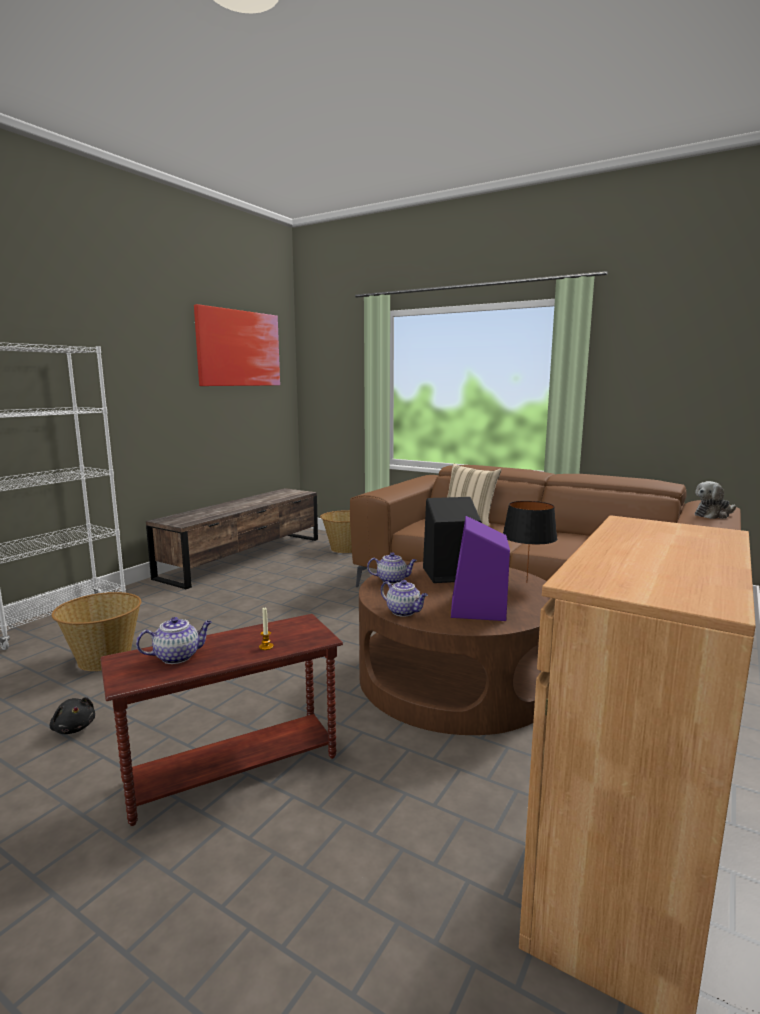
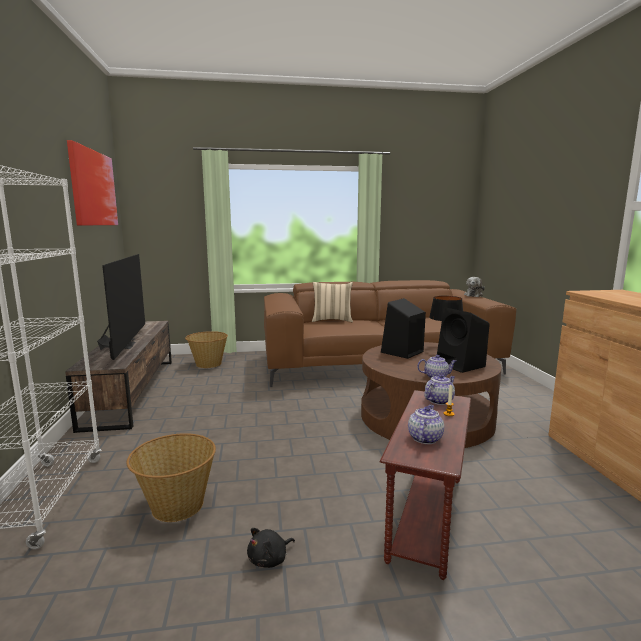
camera: 40 degrees left, 0 degrees up
(74, 728) = (269, 559): black plush toy -> black plush toy turned 135 degrees clockwise
(227, 508) = (123, 345): none -> television
(392, 580) = (384, 363): teapot -> teapot (439, 400)
(478, 609) = (461, 365): purple speaker -> black speaker

